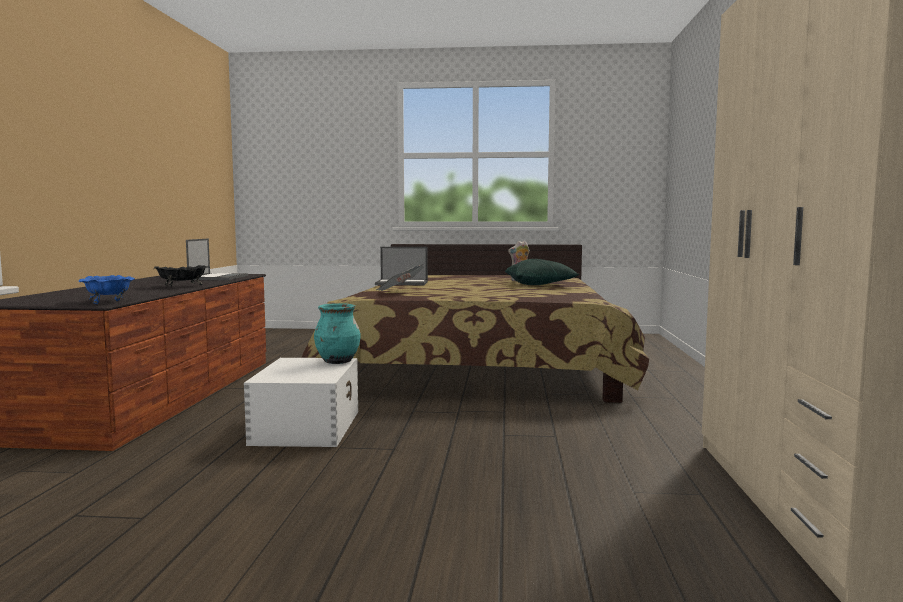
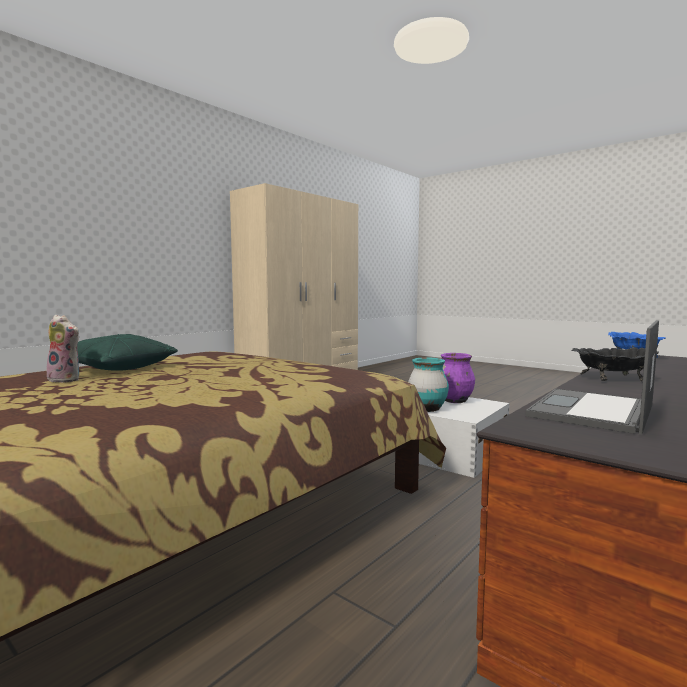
camera: 145 degrees left, 0 degrees up
(315, 374) = (455, 401): none -> purple vase
(400, 292) = (312, 375): newspaper -> none
(402, 283) = (226, 397): laptop -> none

